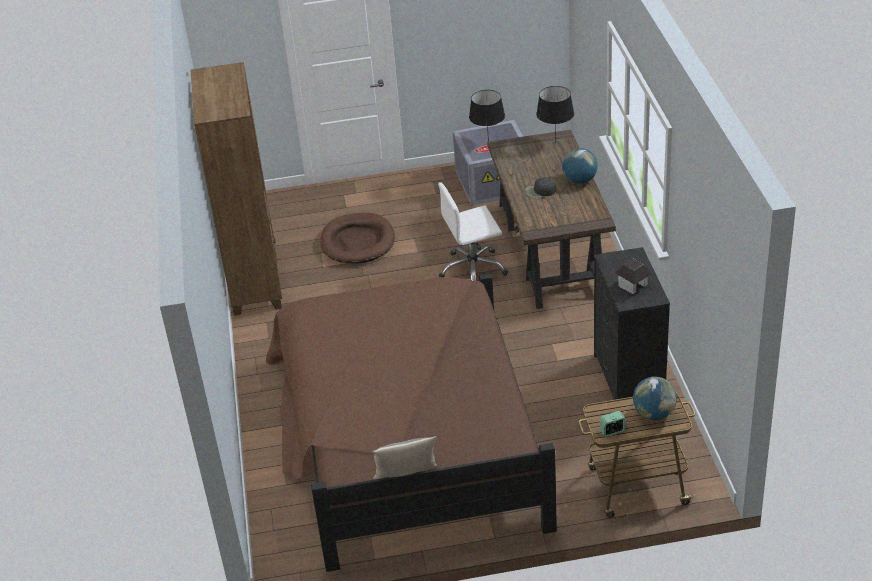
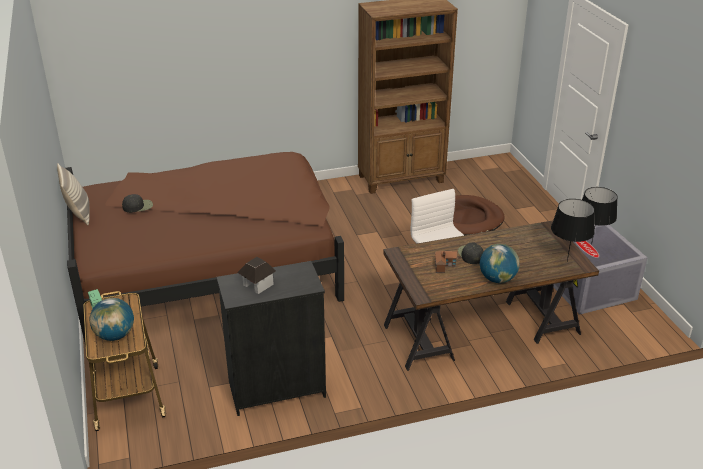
camera: 80 degrees right, 5 degrees down
(407, 421) = (138, 206): none -> black cap
(554, 206) = (444, 264): none -> toy house

